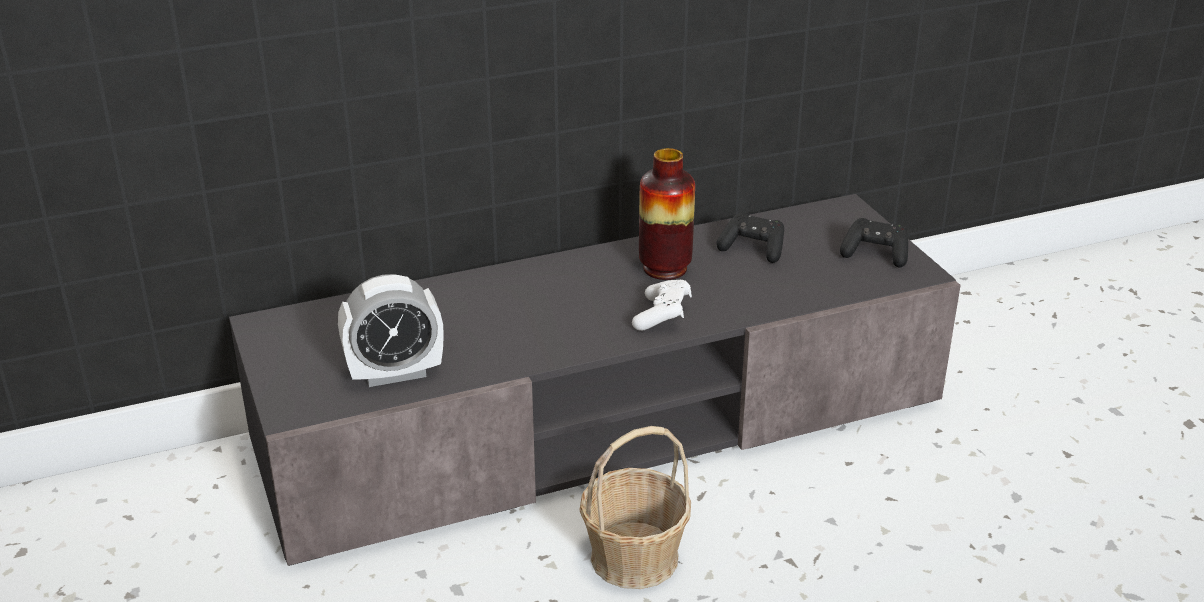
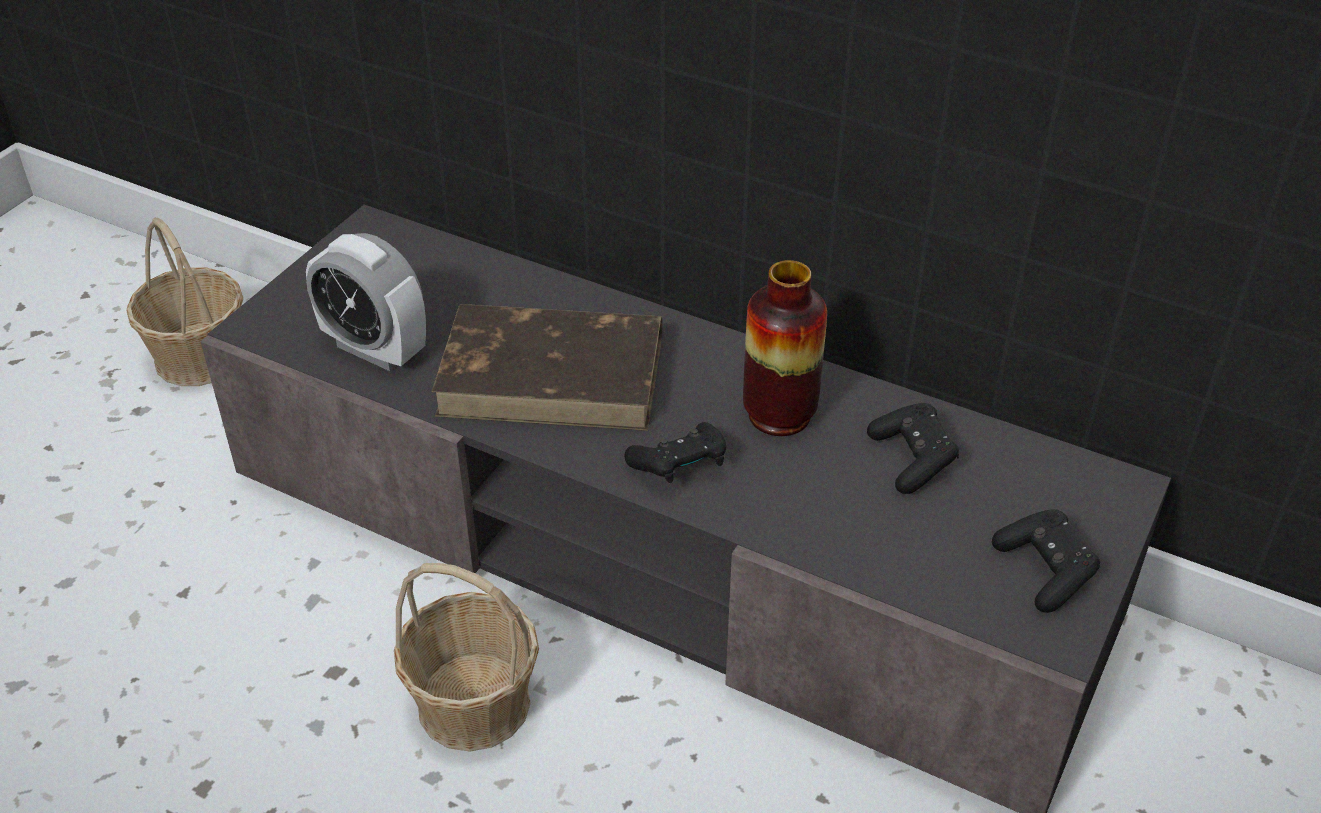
camera: 50 degrees right, 10 degrees up
(120, 536) = (200, 356): none -> basket
(522, 321) = (554, 374): none -> brown book
(662, 316) = (680, 467): white game controller -> black game controller

